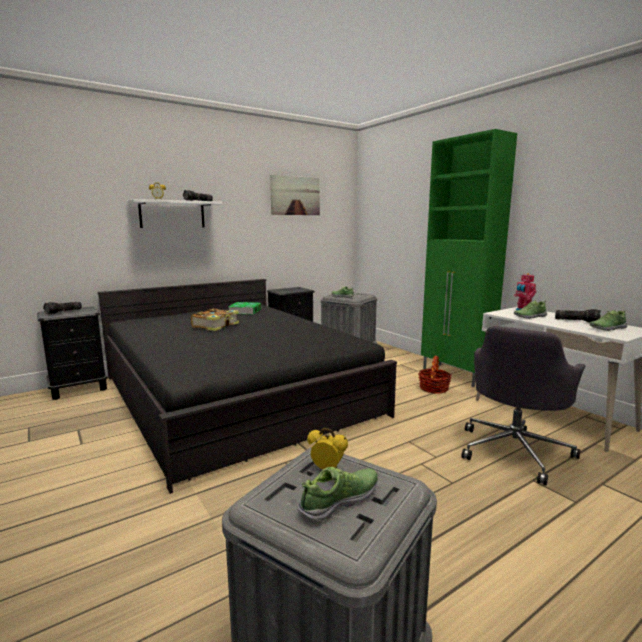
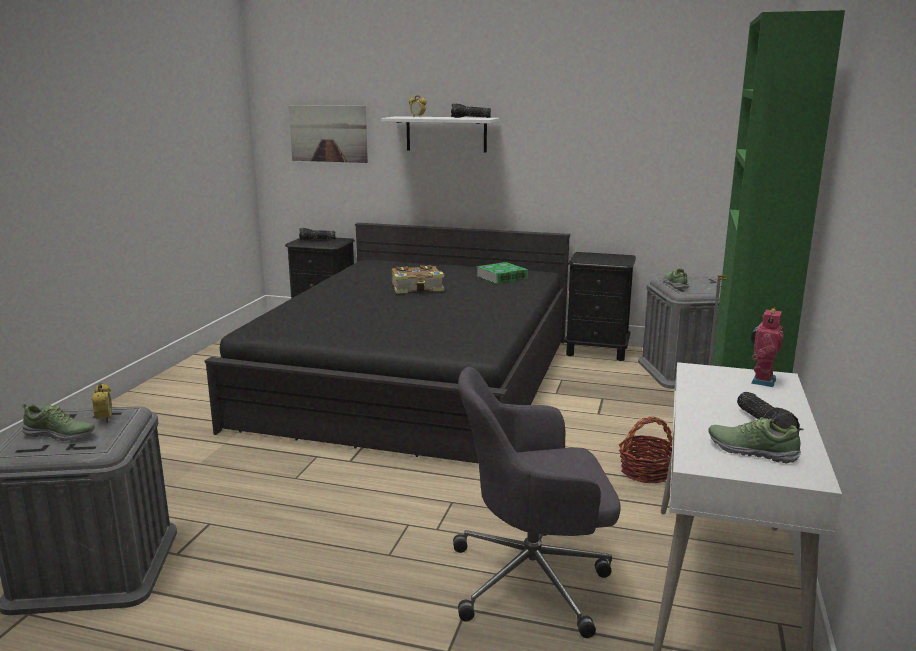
camera: 50 degrees right, 5 degrees up
(295, 196) = (641, 104): picture -> picture (328, 133)
(529, 316) = (718, 391): shoe -> none

